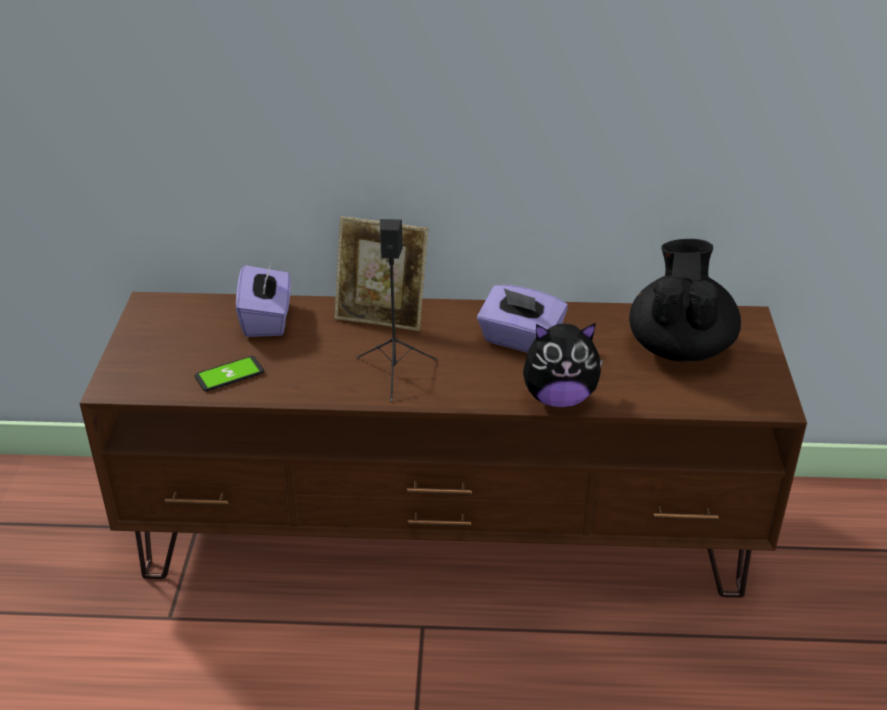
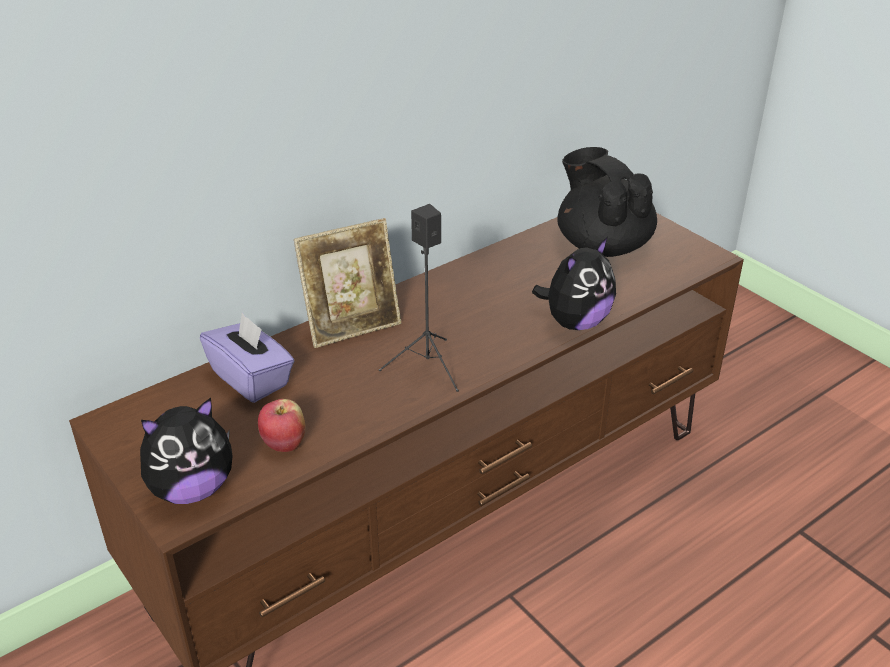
camera: 40 degrees left, 0 degrees up
(141, 373) = (192, 489): none -> plush toy
(229, 375) = (284, 444): phone -> apple
(520, 340) = (488, 293): purple tissue box -> none

